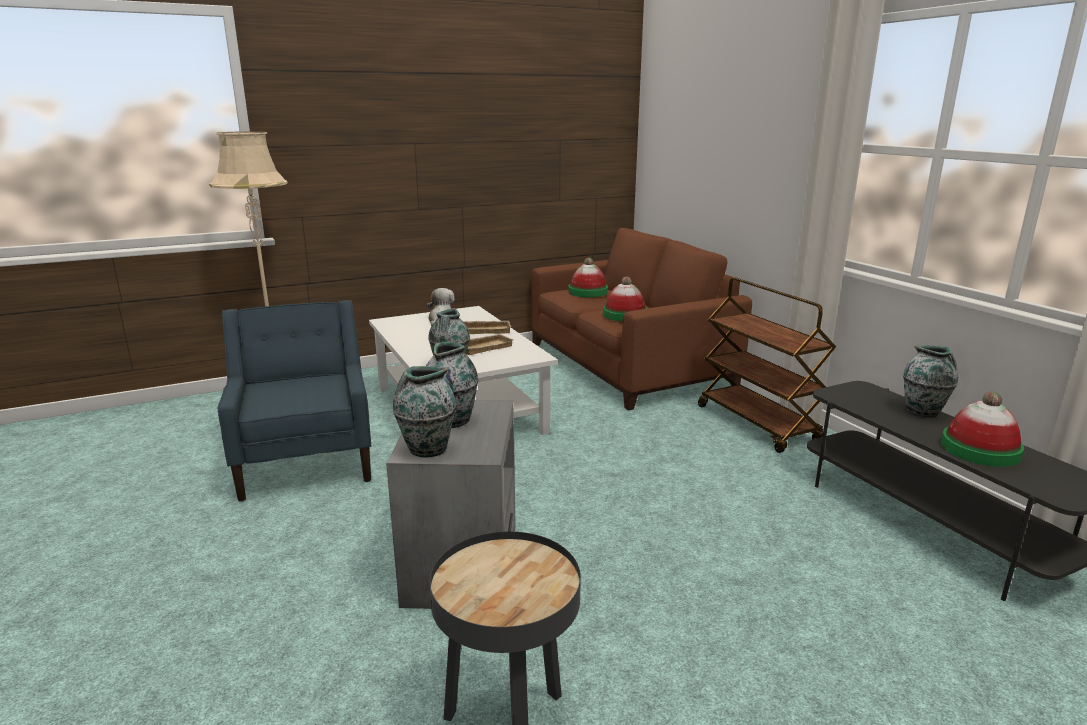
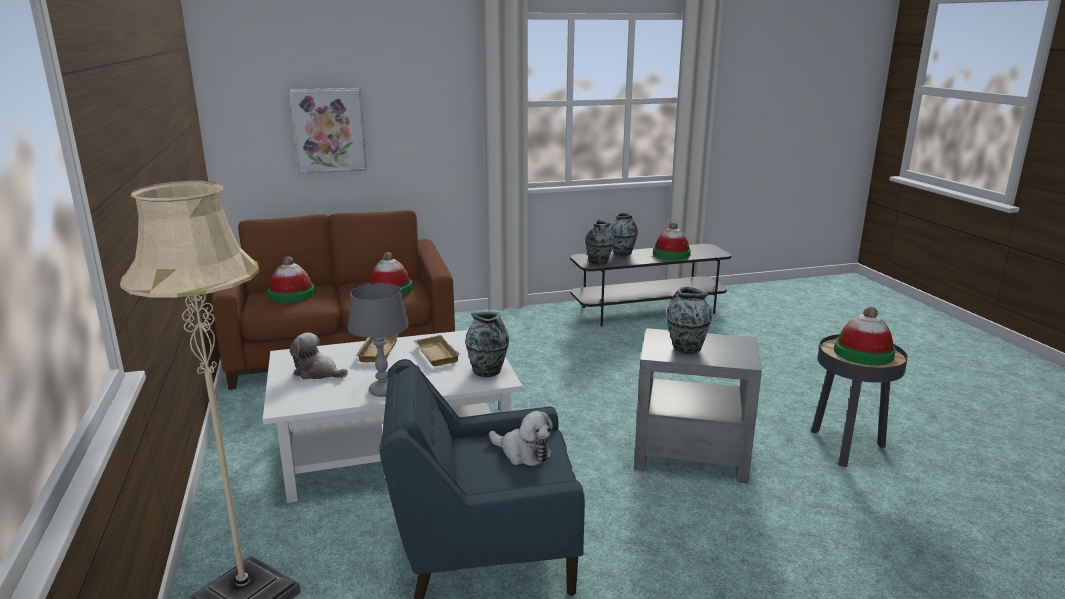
camera: 80 degrees left, 0 degrees up
(310, 396) = (523, 453): none -> plush toy
(409, 341) = (383, 391): none -> grey table lamp
(426, 449) = (737, 357): vase -> vase (598, 262)
(509, 583) = (863, 353): none -> hat
(701, 158) = (329, 130): none -> picture
(758, 424) = (505, 323): brown cart -> none

